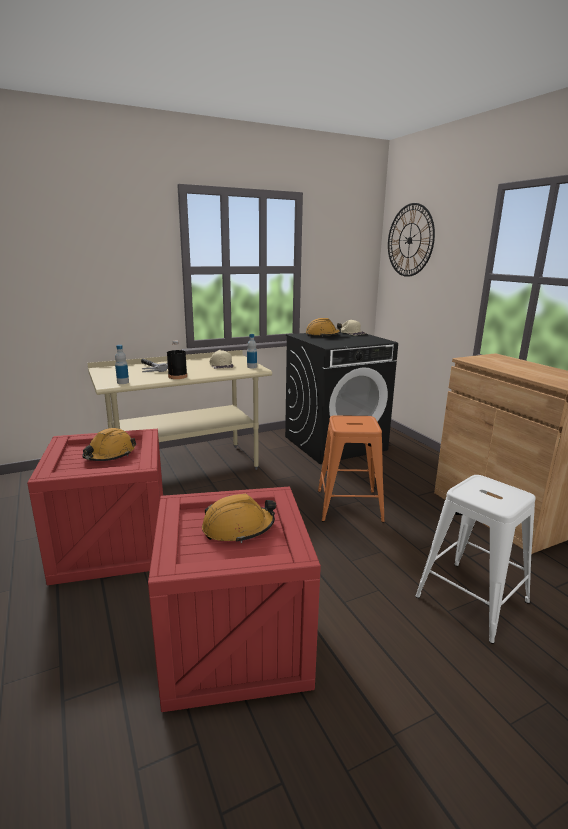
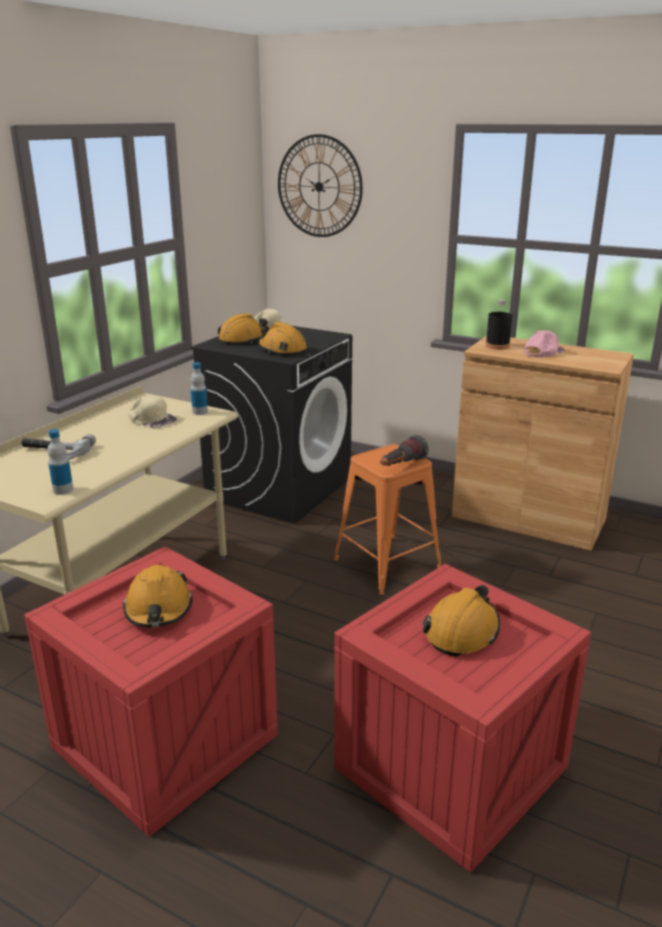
camera: 35 degrees left, 5 degrees up
(177, 376) = (127, 456): black bottle -> black bottle (497, 346)
(334, 342) = (282, 350): none -> orange hard hat
(354, 428) = (401, 466): none -> flashlight
(472, 599) = (593, 616): white stool -> none
(520, 367) = (542, 351): none -> pink cap

